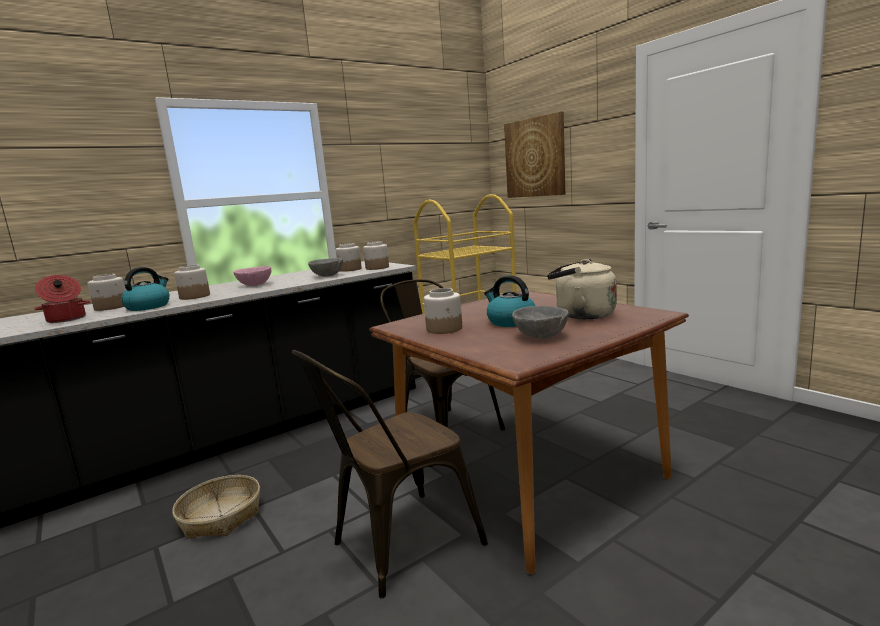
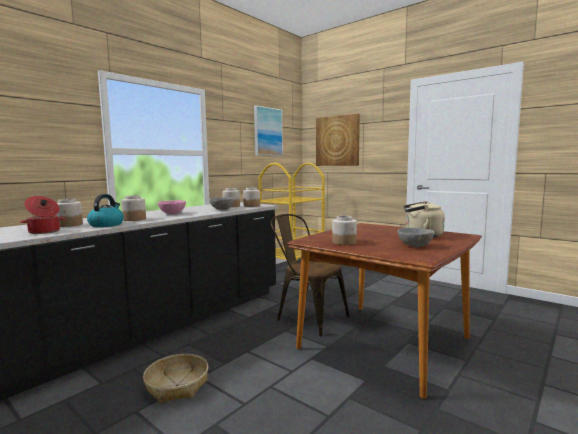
camera: 15 degrees left, 5 degrees down
(396, 546) = (326, 392): brown chair -> none
(427, 153) = (267, 131): none -> picture
(510, 322) = (382, 239): kettle -> none

